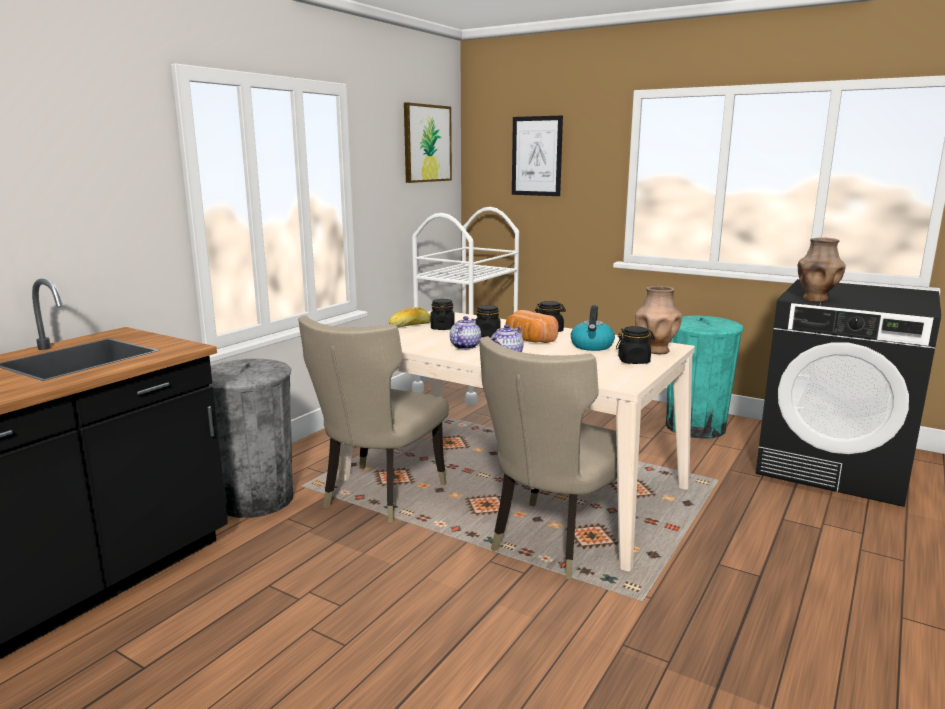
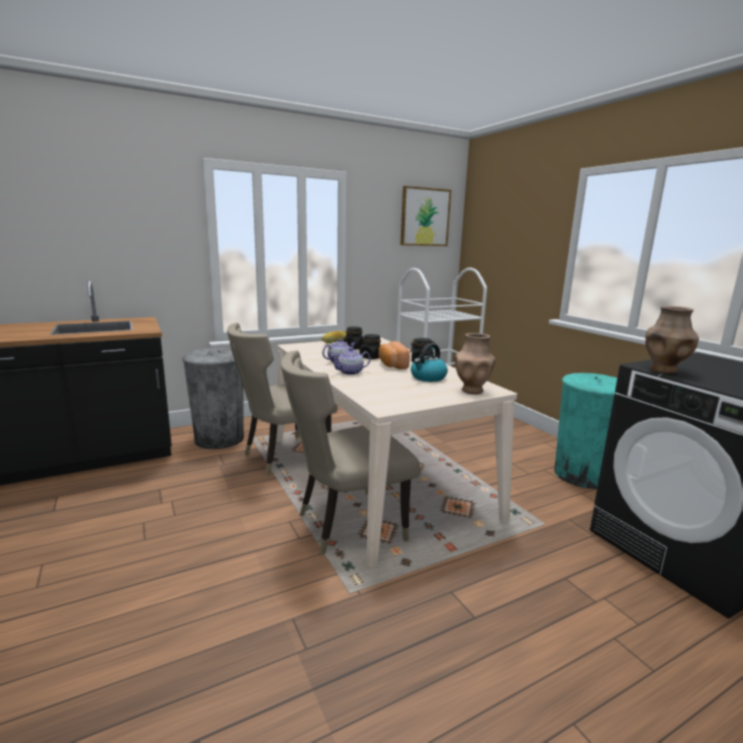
camera: 30 degrees right, 0 degrees up
(536, 156) = (507, 228): picture -> none
(634, 361) = (434, 394): black jar -> none

